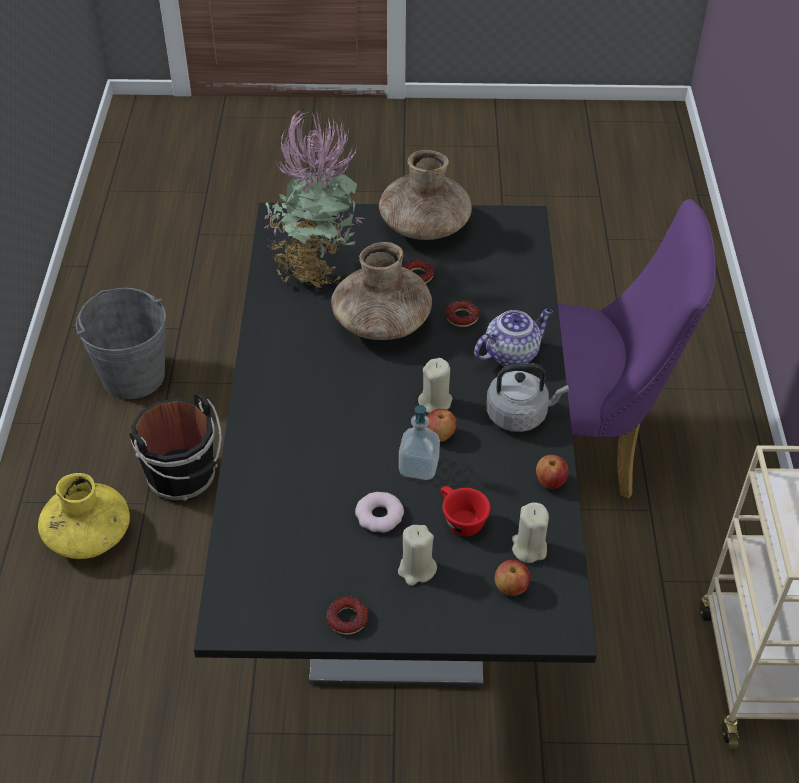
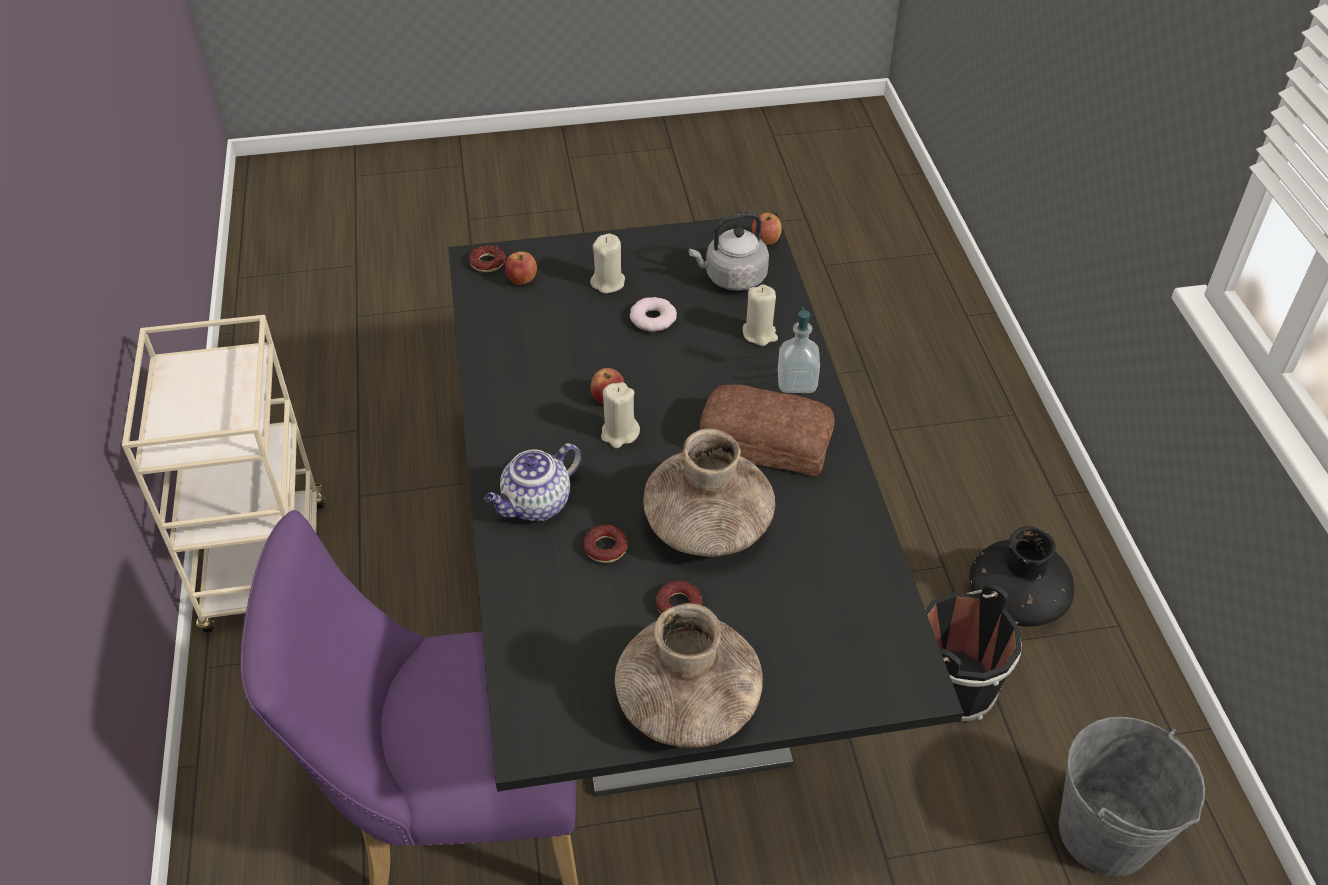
camera: 170 degrees right, 0 degrees up
(89, 535) = (1016, 599): yellow vase -> black vase
(314, 268) = (825, 595): potted plant -> none
(314, 380) = (764, 439): none -> bread
(347, 619) = (659, 243): donut -> donut (487, 262)
(418, 467) = (624, 365): soap dispenser -> soap dispenser (797, 382)
(460, 520) = (575, 325): red cup -> none
(520, 415) = (522, 431): grey kettle -> grey kettle (732, 278)
(529, 548) = (507, 311): beige candle -> beige candle (759, 334)
(550, 482) = (487, 368): apple -> apple (765, 241)

